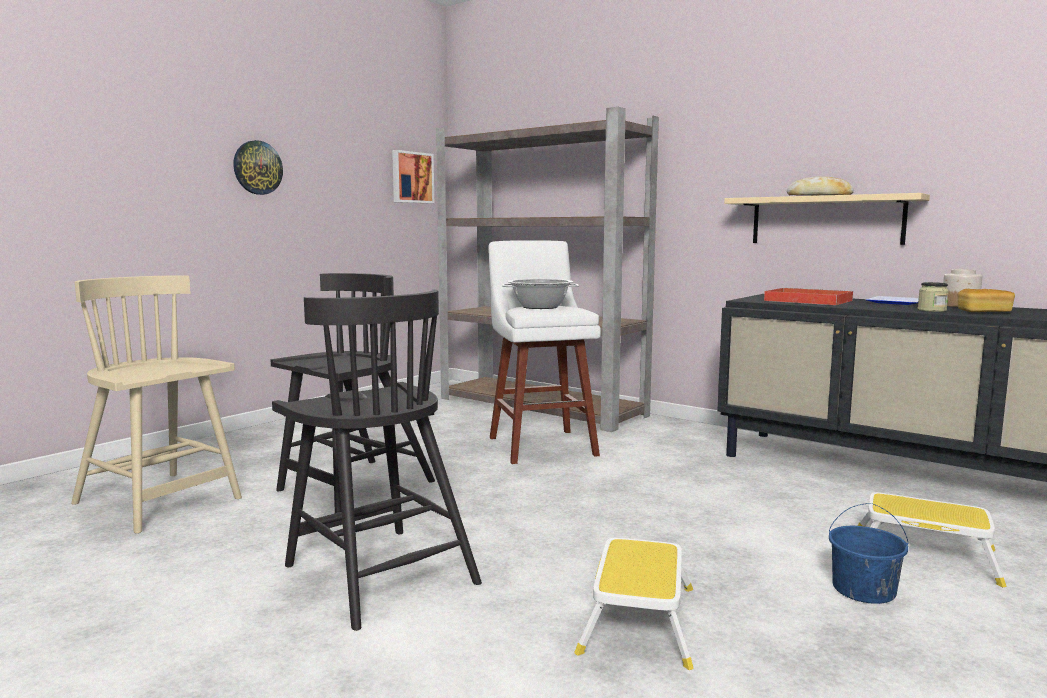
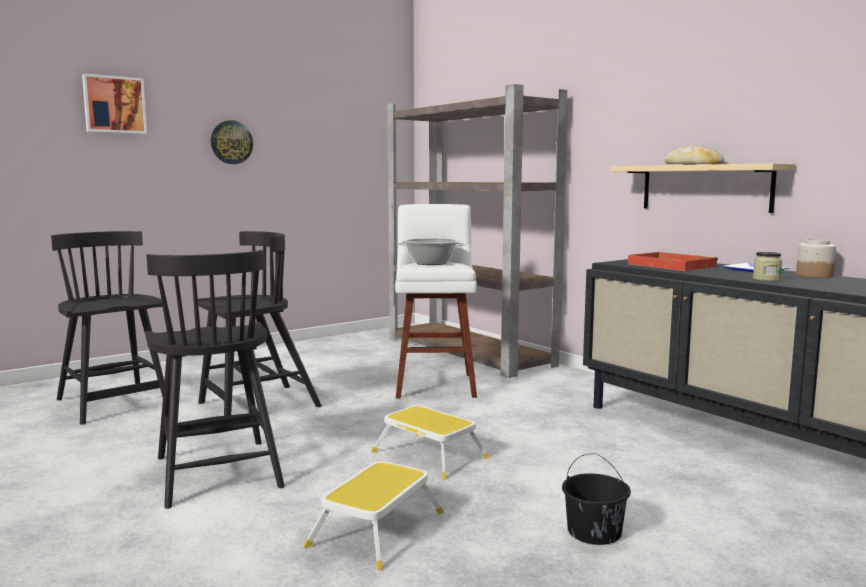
camera: 15 degrees right, 0 degrees up
(159, 501) = (113, 403): beige chair -> black chair
(411, 177) = (376, 145): picture -> picture (114, 105)
(864, 590) = (594, 532): blue bucket -> black bucket
(924, 555) = (687, 511): yellow step ladder -> yellow step ladder (429, 455)
(984, 312) = (817, 283): bread -> none

